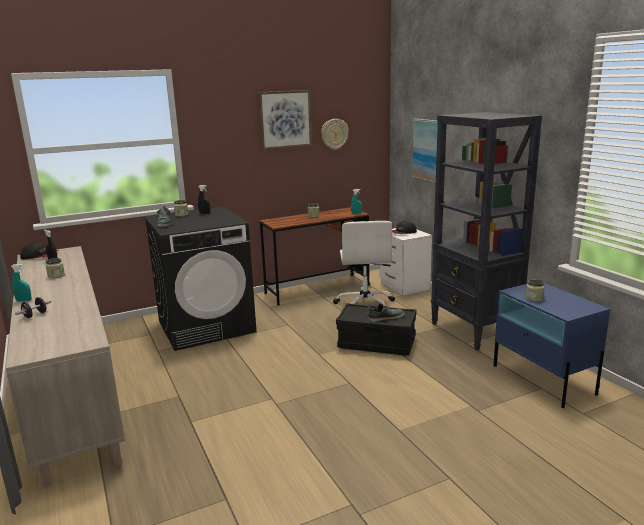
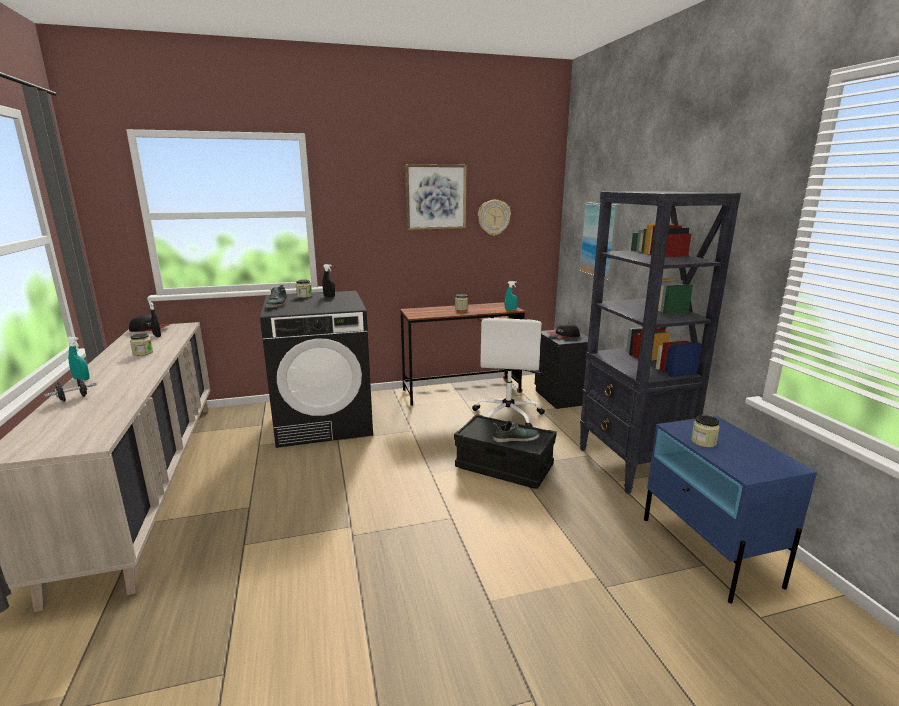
camera: 10 degrees right, 0 degrees up
(404, 286) = (561, 398): white nightstand -> black nightstand

